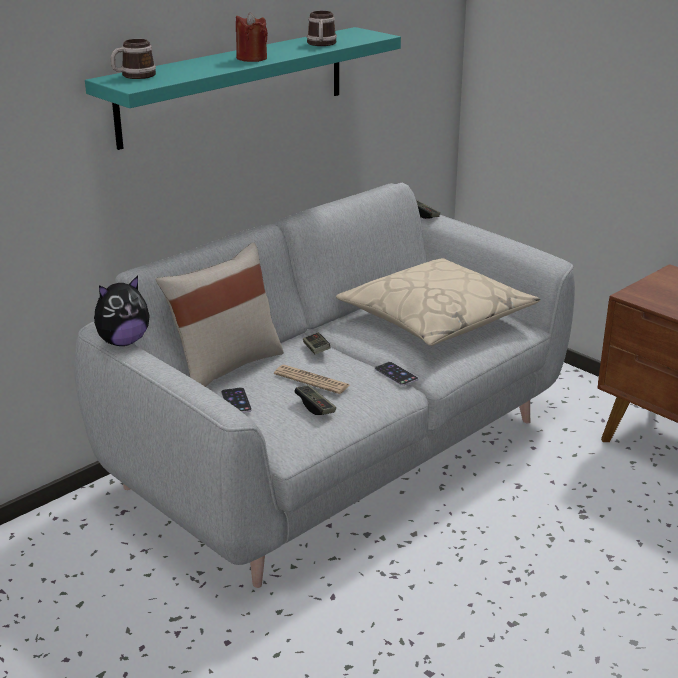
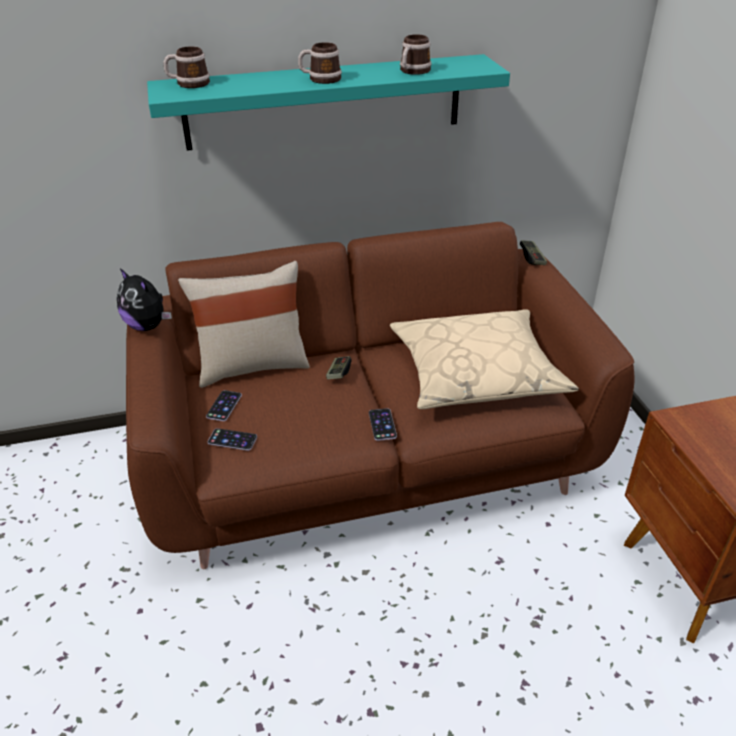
camera: 30 degrees right, 10 degrees up
(123, 342) = (148, 326): plush toy -> plush toy turned 45 degrees clockwise
(251, 58) = (320, 79): red candle -> mug
(275, 422) = (232, 440): none -> phone
(311, 380) = (302, 406): newspaper -> none
(315, 406) = (278, 436): game controller -> none
(338, 455) = (368, 463): grey sofa -> brown sofa

